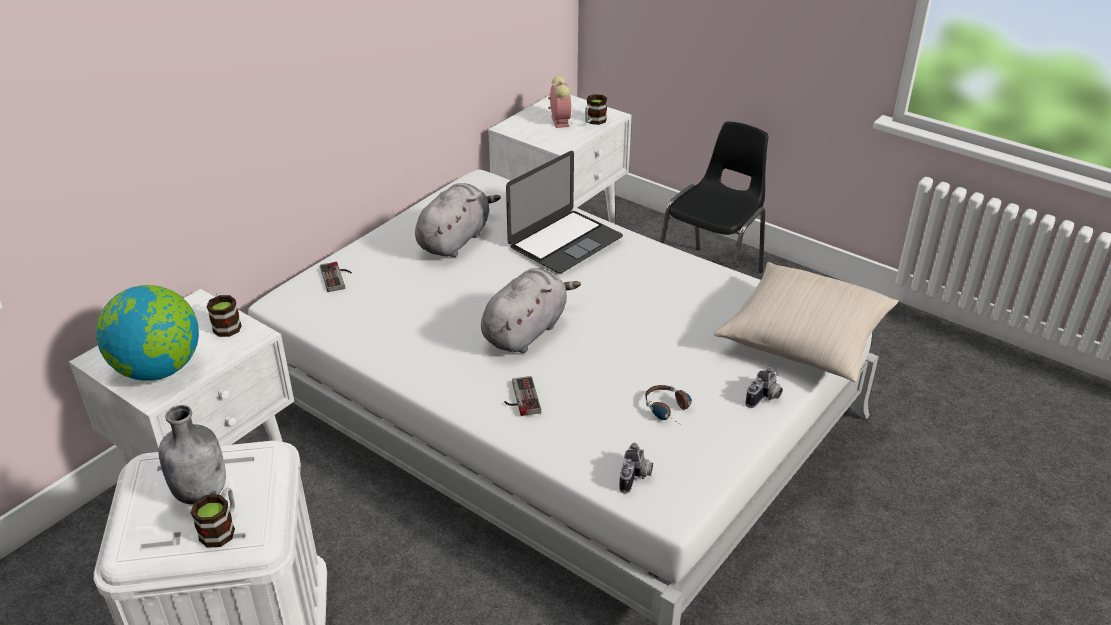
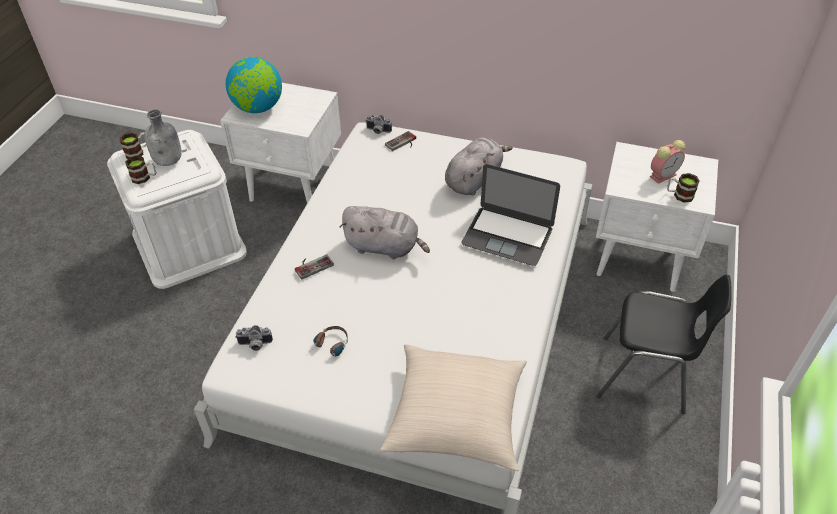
camera: 70 degrees right, 10 degrees up
(226, 325) = (306, 114): mug -> mug (138, 152)
(455, 240) = (474, 179): grey plush toy -> grey plush toy turned 60 degrees counterclockwise
(765, 398) = (366, 403): camera -> camera (377, 131)

